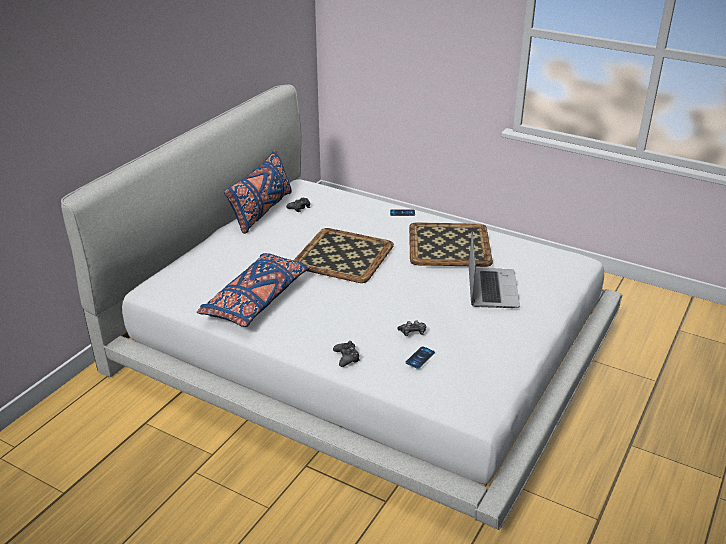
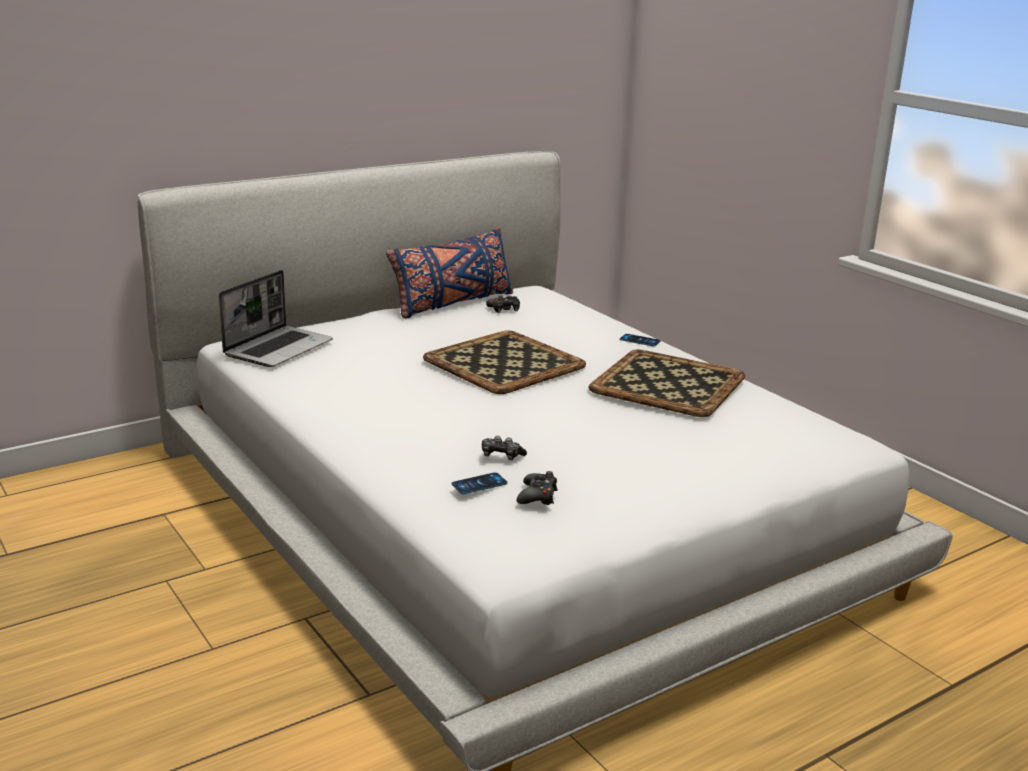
camera: 25 degrees right, 10 degrees down
(256, 300) = (341, 380): blue pillow -> none
(346, 357) = (384, 461): black game controller -> black game controller (537, 496)
(491, 289) = (679, 442): laptop -> laptop (279, 348)

